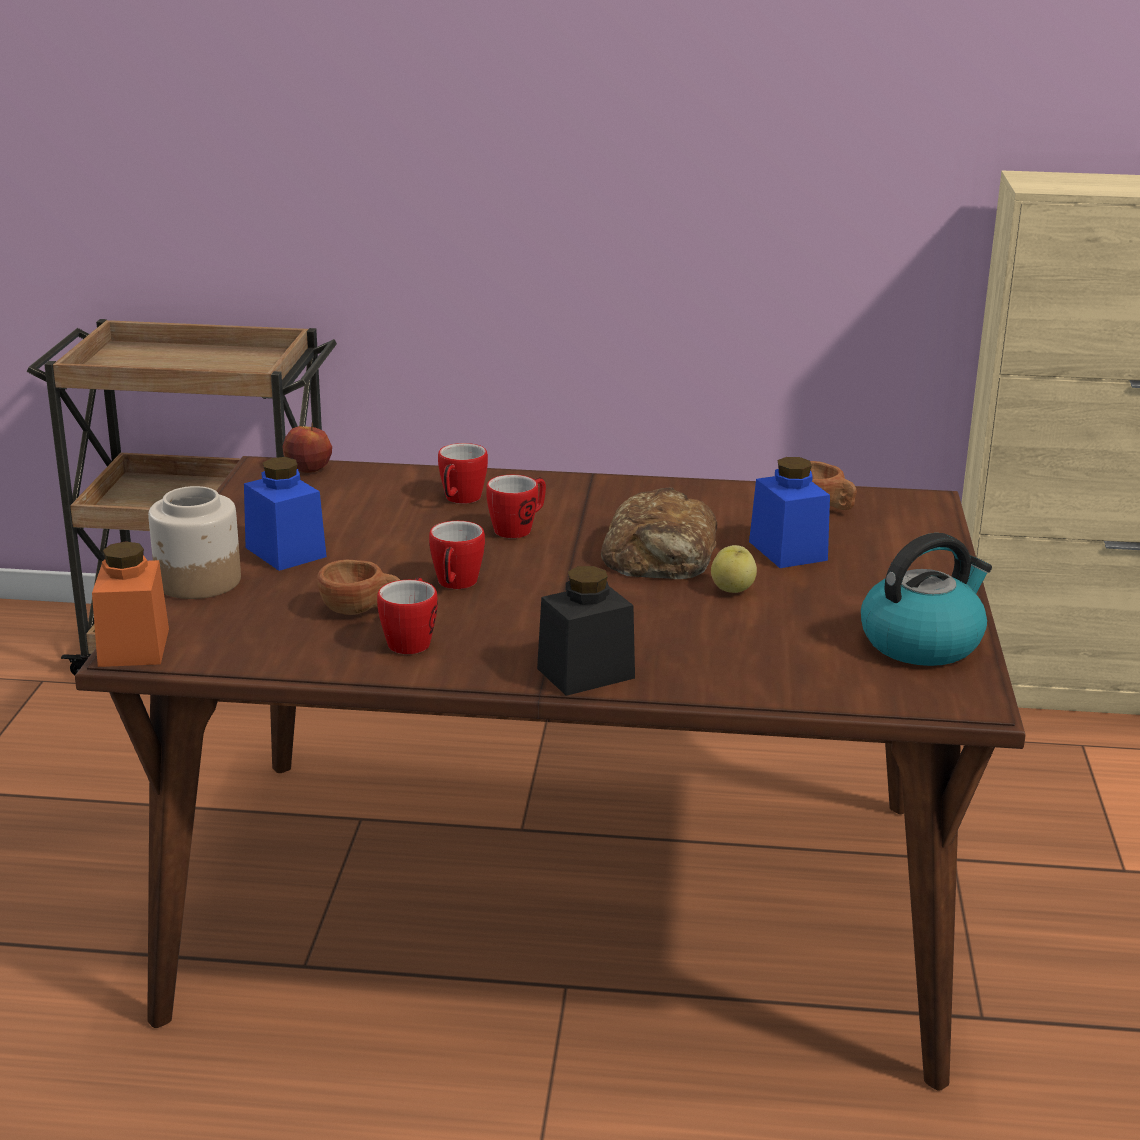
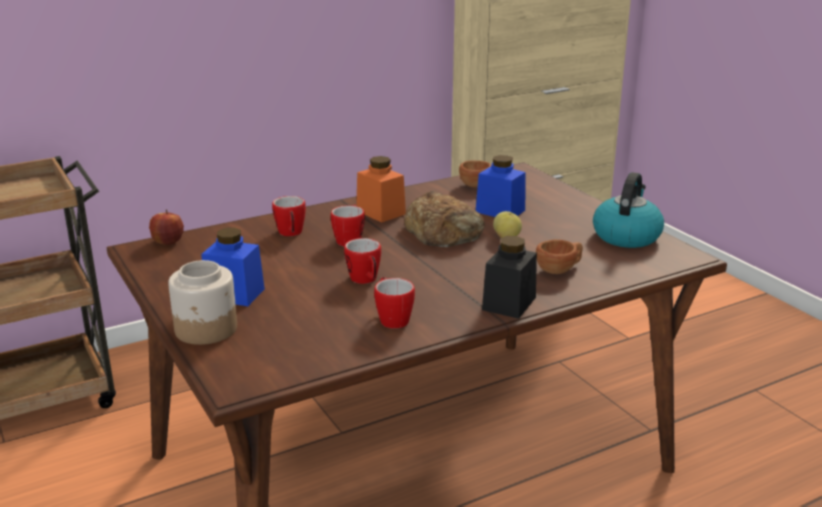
camera: 35 degrees left, 0 degrees up
(134, 647) = (230, 383): orange jar -> orange jar (381, 212)
(361, 611) = (336, 312): brown cup -> brown cup (560, 270)

